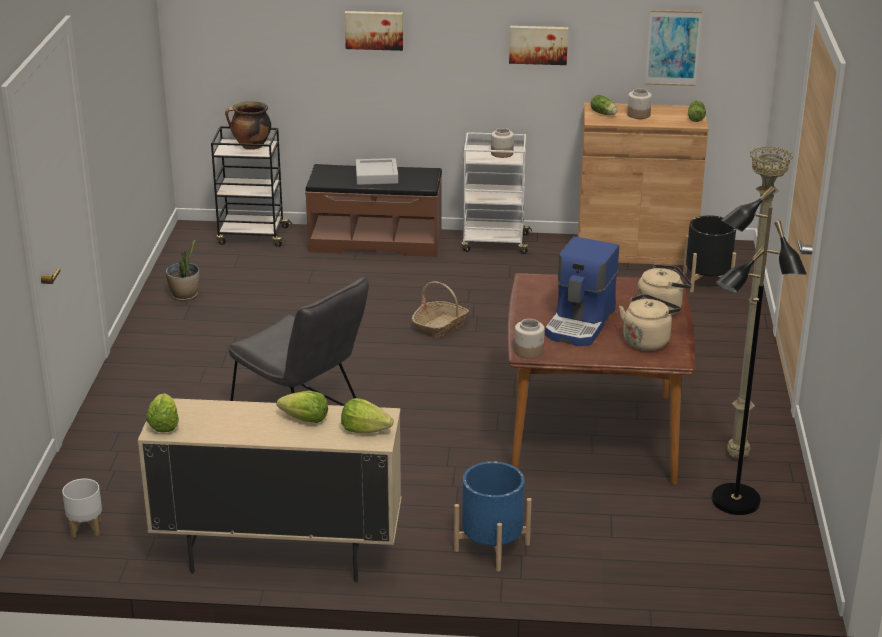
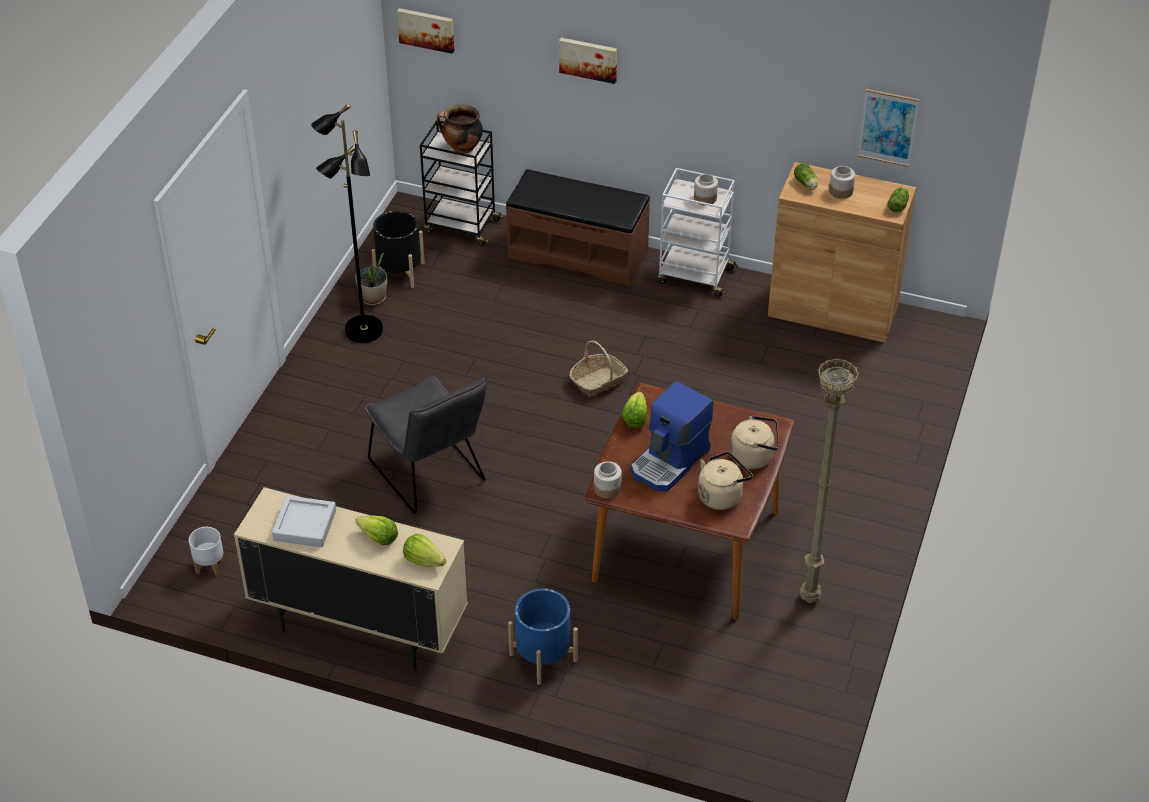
camera: 15 degrees right, 15 degrees up
(164, 424) = (260, 521): lettuce -> lettuce (635, 418)
(376, 176) = (580, 197): grey tray -> grey tray (305, 525)
(538, 44) = (751, 100): picture -> picture (426, 29)
(707, 282) = (886, 367): black planter -> black planter (399, 272)
(735, 501) = (782, 650): black floor lamp -> black floor lamp (362, 331)

